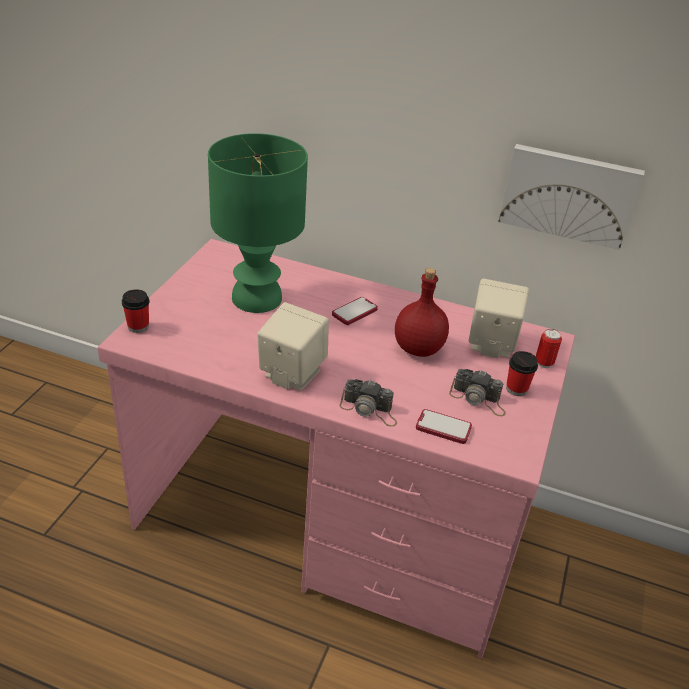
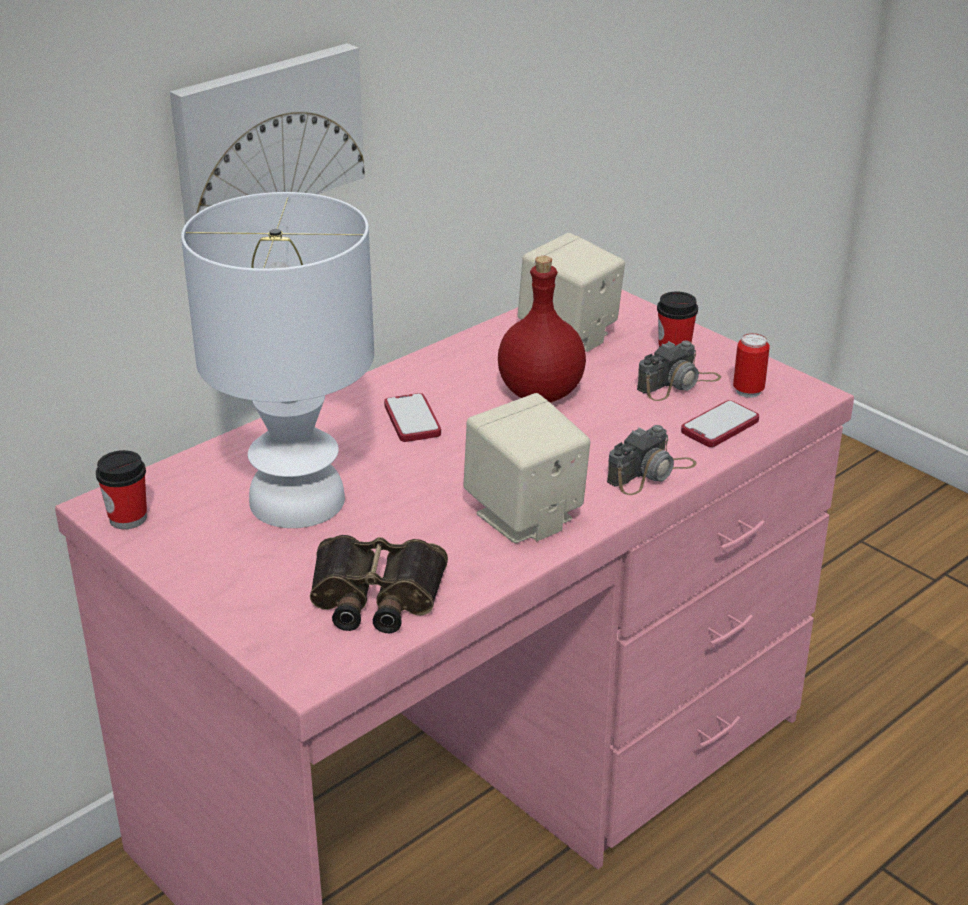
camera: 60 degrees left, 5 degrees down
(138, 326) = (276, 650): cup -> cup (128, 518)
(193, 343) = (375, 597): none -> binoculars
(258, 297) = (296, 499): green table lamp -> white table lamp
(544, 363) = (634, 314): can -> can (748, 391)
(569, 194) = (542, 85): picture -> picture (266, 134)

